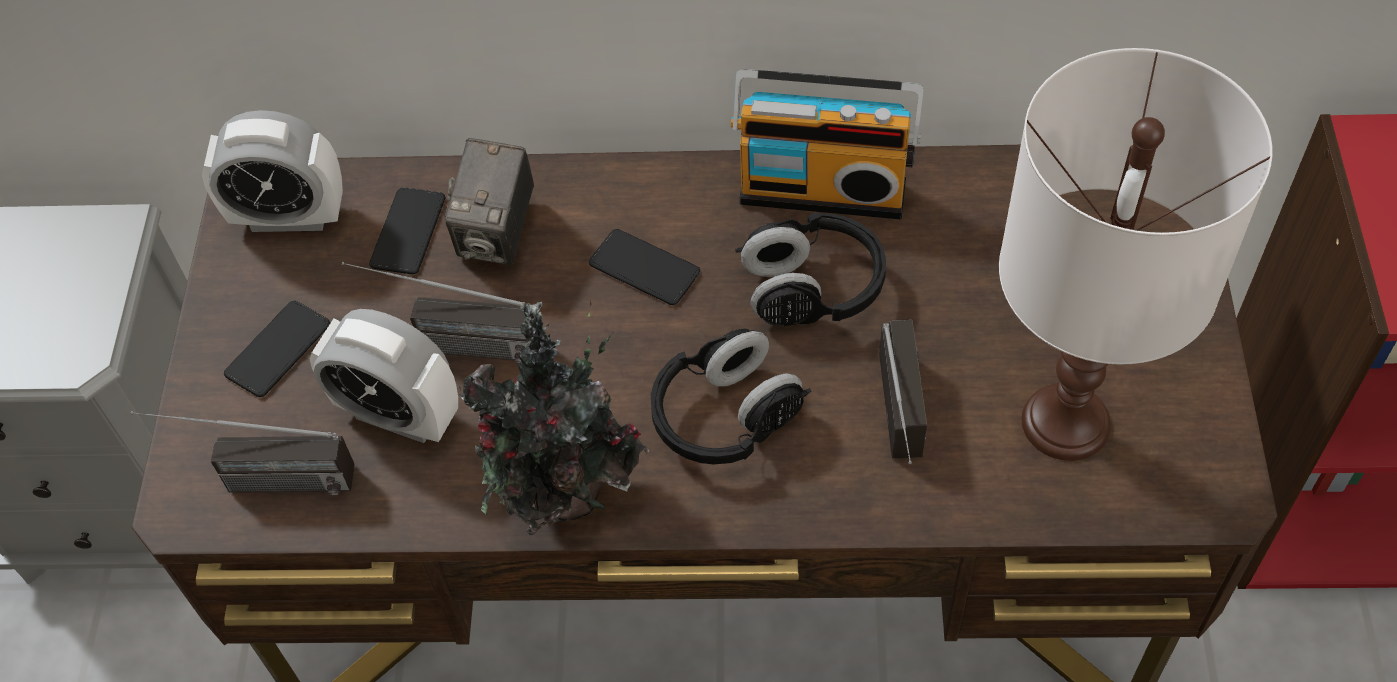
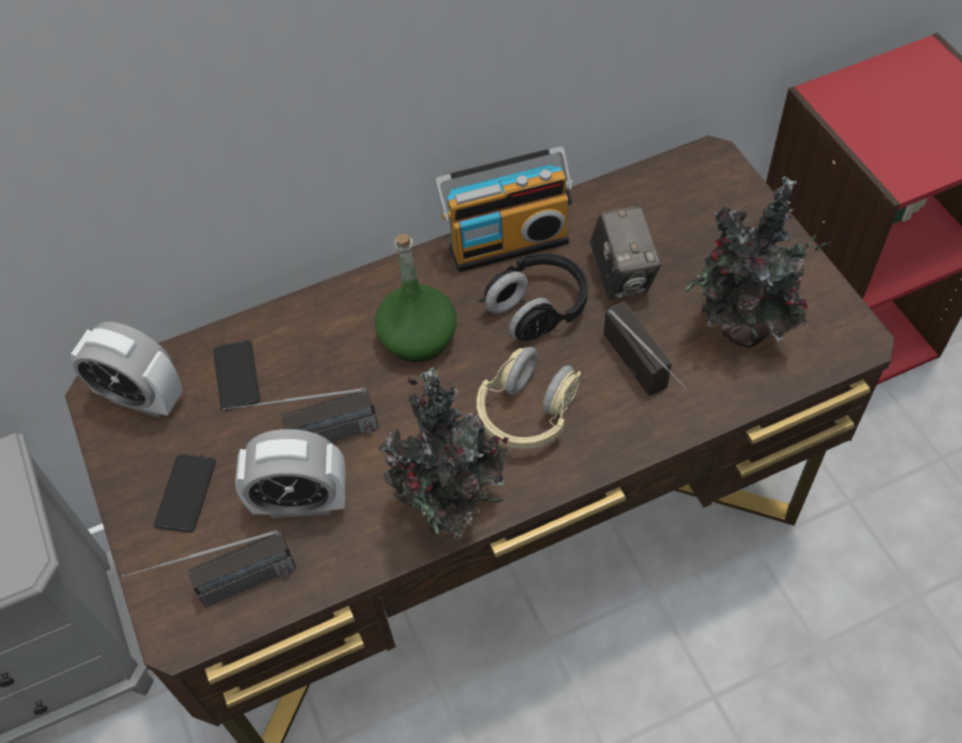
camera: 25 degrees left, 0 degrees up
(290, 216) = (142, 398): alarm clock -> alarm clock turned 45 degrees clockwise
(498, 233) = (302, 352): camera -> camera (622, 276)
(644, 268) = (418, 338): phone -> green bottle
(726, 417) = (528, 413): black headphones -> beige headphones
(1064, 423) = (741, 332): white table lamp -> potted plant

